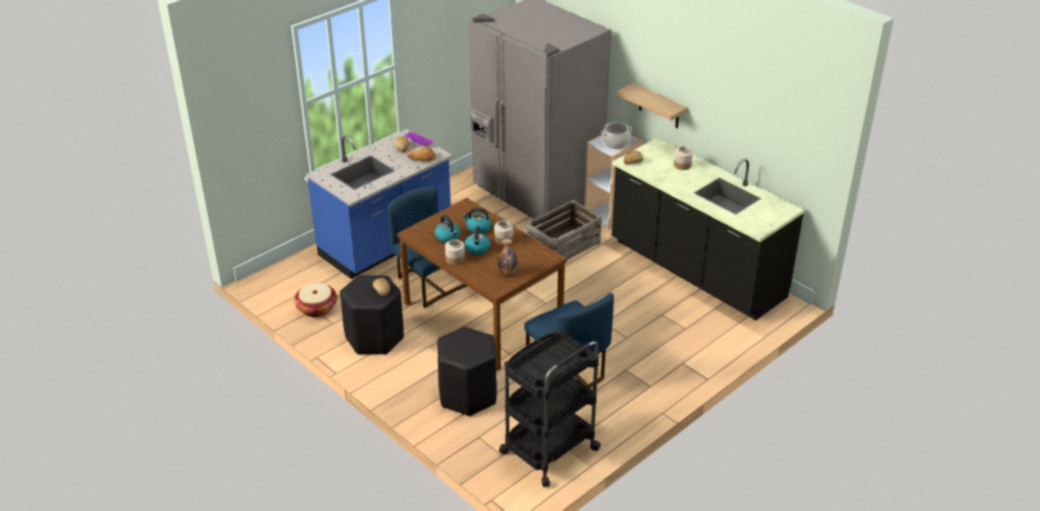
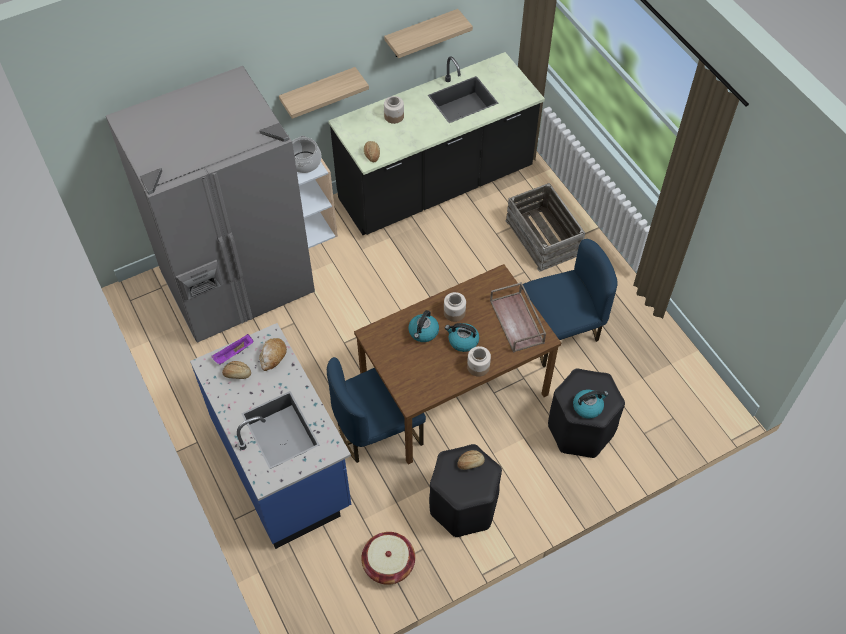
camera: 75 degrees left, 20 degrees up
(448, 237) = (431, 365): kettle -> kettle (588, 407)
(508, 273) = (517, 322): bottle -> brown tray
(549, 450) = (672, 377): black cart -> none
(563, 246) = (354, 285): crate -> crate (543, 237)
(741, 124) = (421, 34): none -> shelf

